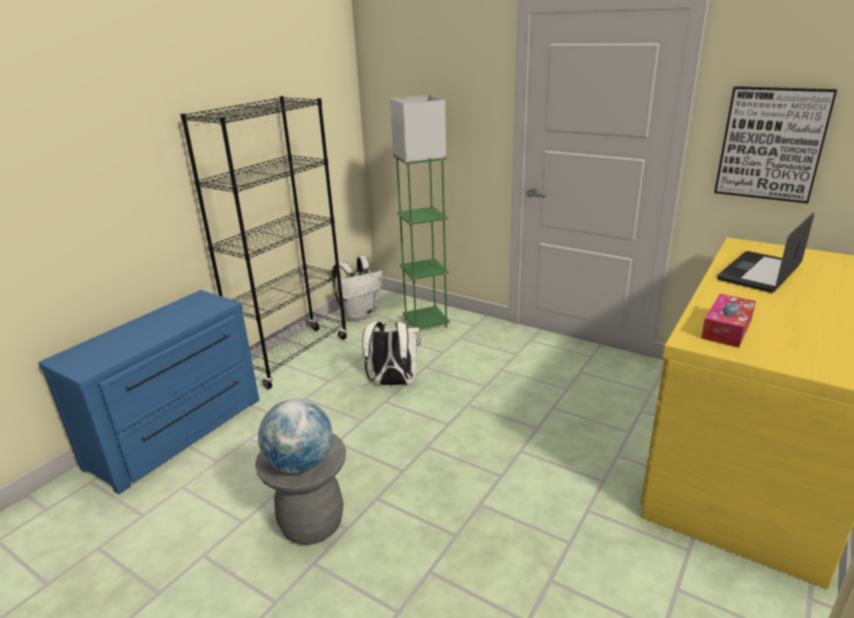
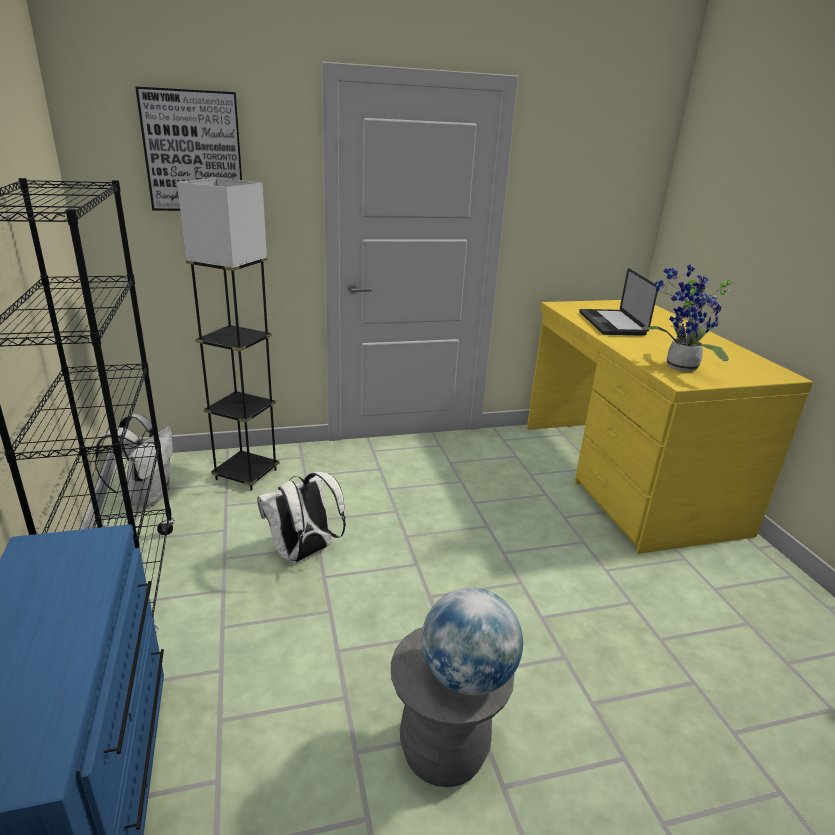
camera: 50 degrees left, 0 degrees up
(426, 323) = (246, 474): green floor lamp -> grey floor lamp
(726, 329) = (678, 367): tissue box -> potted plant
(771, 144) = (567, 216): picture -> picture (193, 152)

